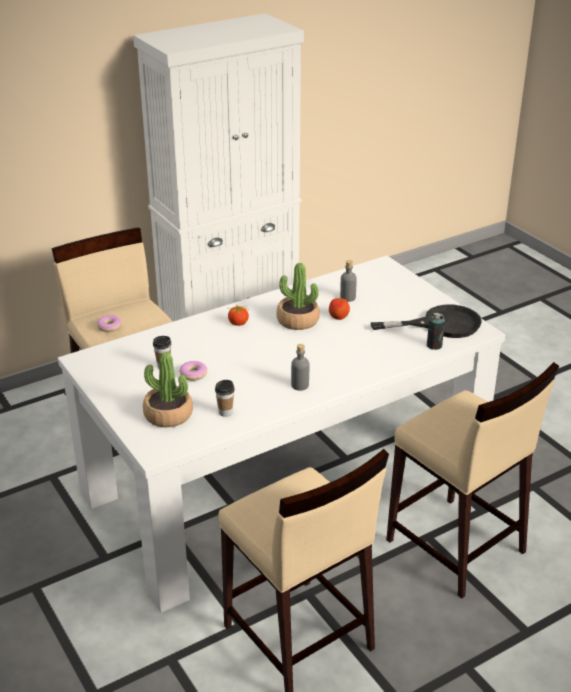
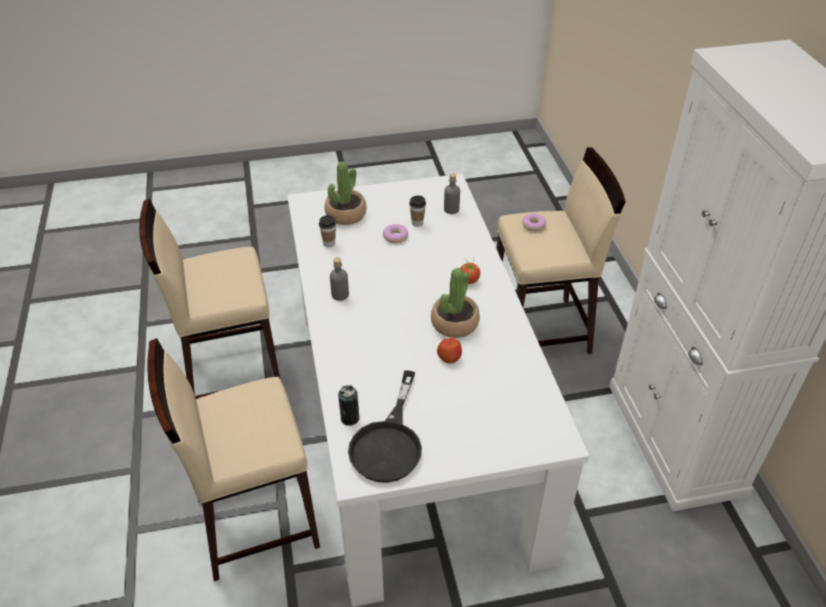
camera: 110 degrees right, 10 degrees up
(347, 298) = (487, 378): grey bottle -> grey bottle (451, 209)

